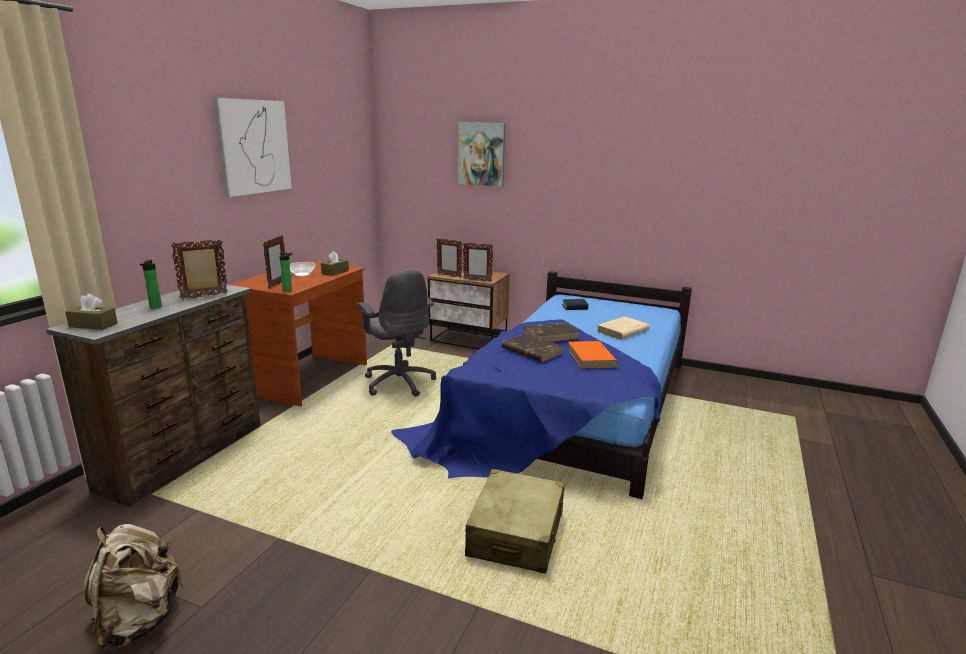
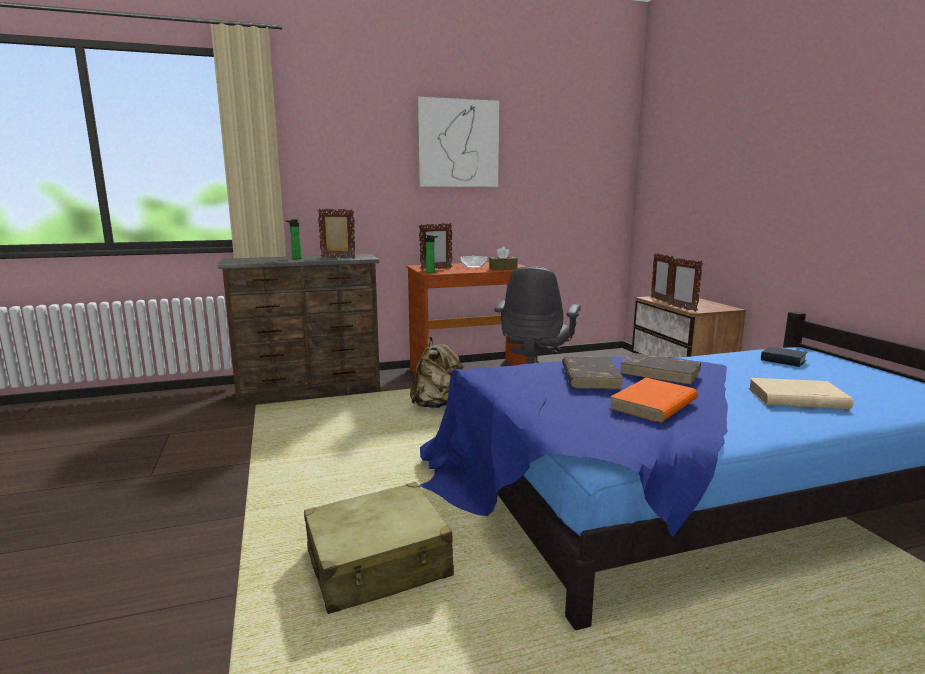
camera: 50 degrees right, 5 degrees down
(93, 325) = (241, 260): brown tissue box -> none
(138, 620) = (124, 464): beige backpack -> beige backpack (438, 405)
(481, 154) = (732, 148): picture -> none

